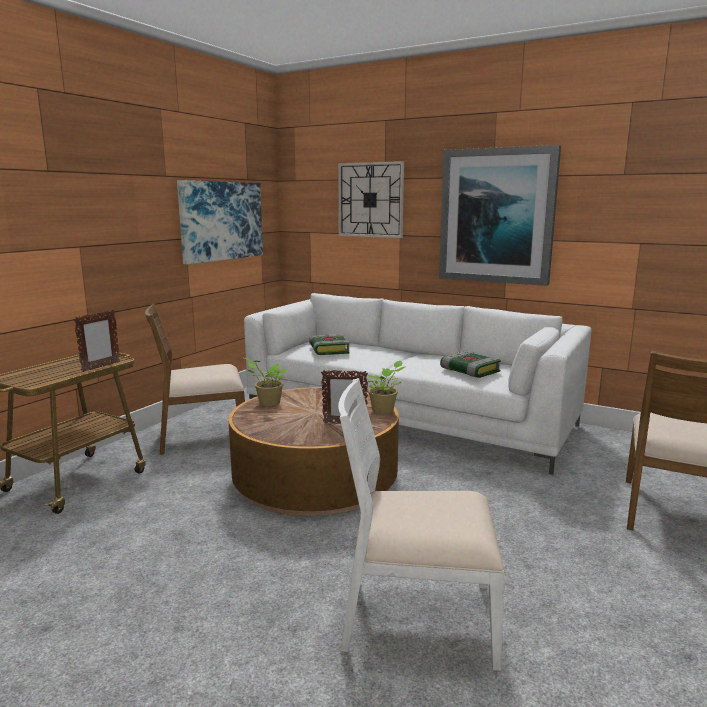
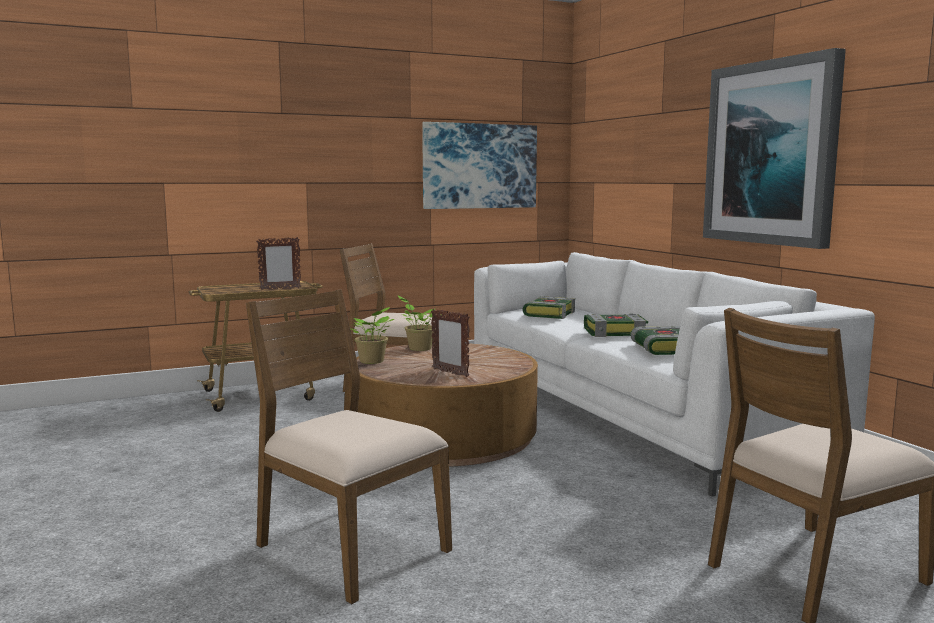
camera: 35 degrees right, 5 degrees down
(370, 200) = (647, 140): wall clock -> none
(384, 410) = (512, 371): potted plant -> potted plant (372, 362)
(409, 361) = (615, 333): none -> book
(417, 617) = (349, 548): white chair -> brown chair

